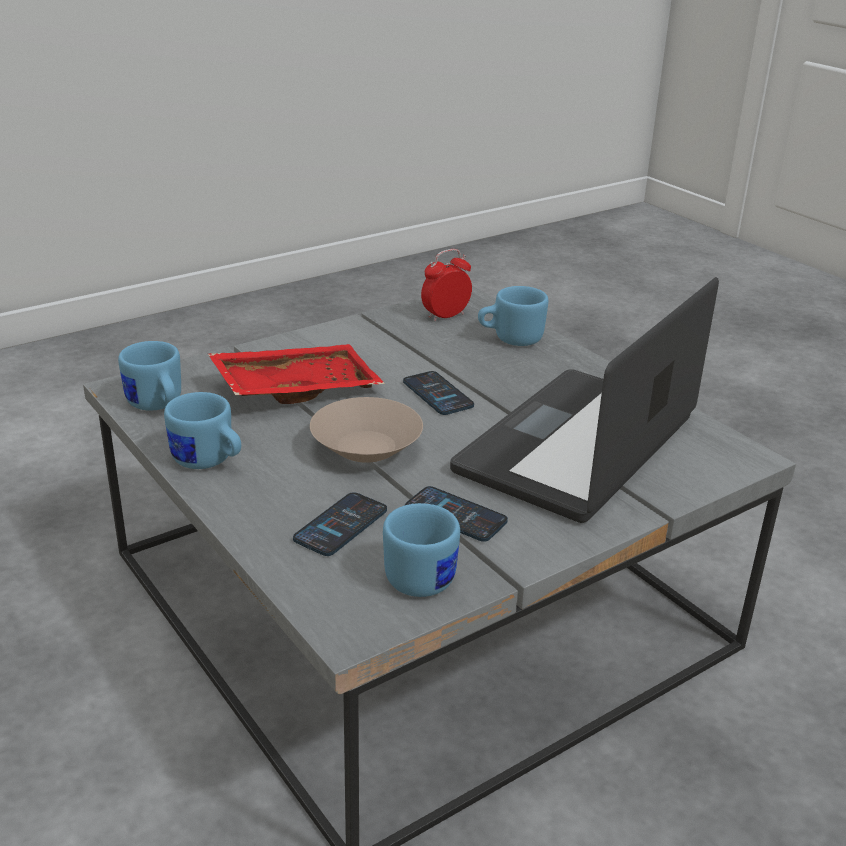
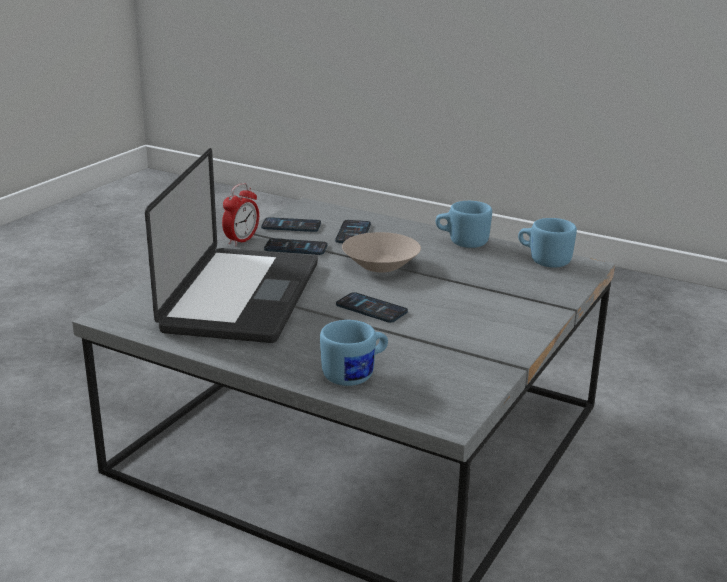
camera: 155 degrees right, 5 degrees down
(296, 388) = (477, 290): red tray -> none
(426, 574) = (291, 226): blue mug -> phone
(445, 316) = (442, 386): alarm clock -> alarm clock (241, 240)

